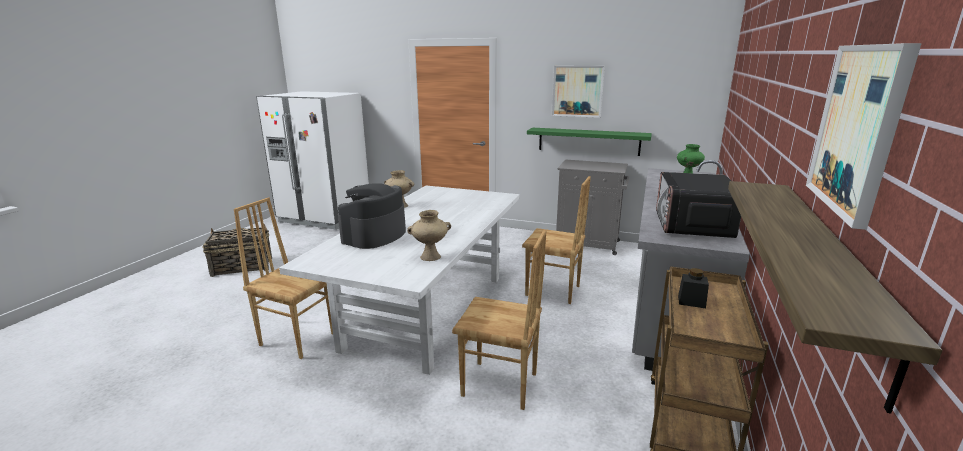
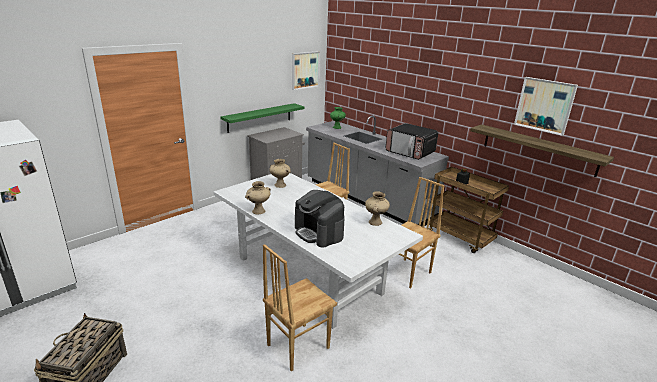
camera: 65 degrees left, 5 degrees up
(474, 200) = (279, 185): none -> beige vase
(577, 91) = (249, 81): picture -> picture (305, 70)

